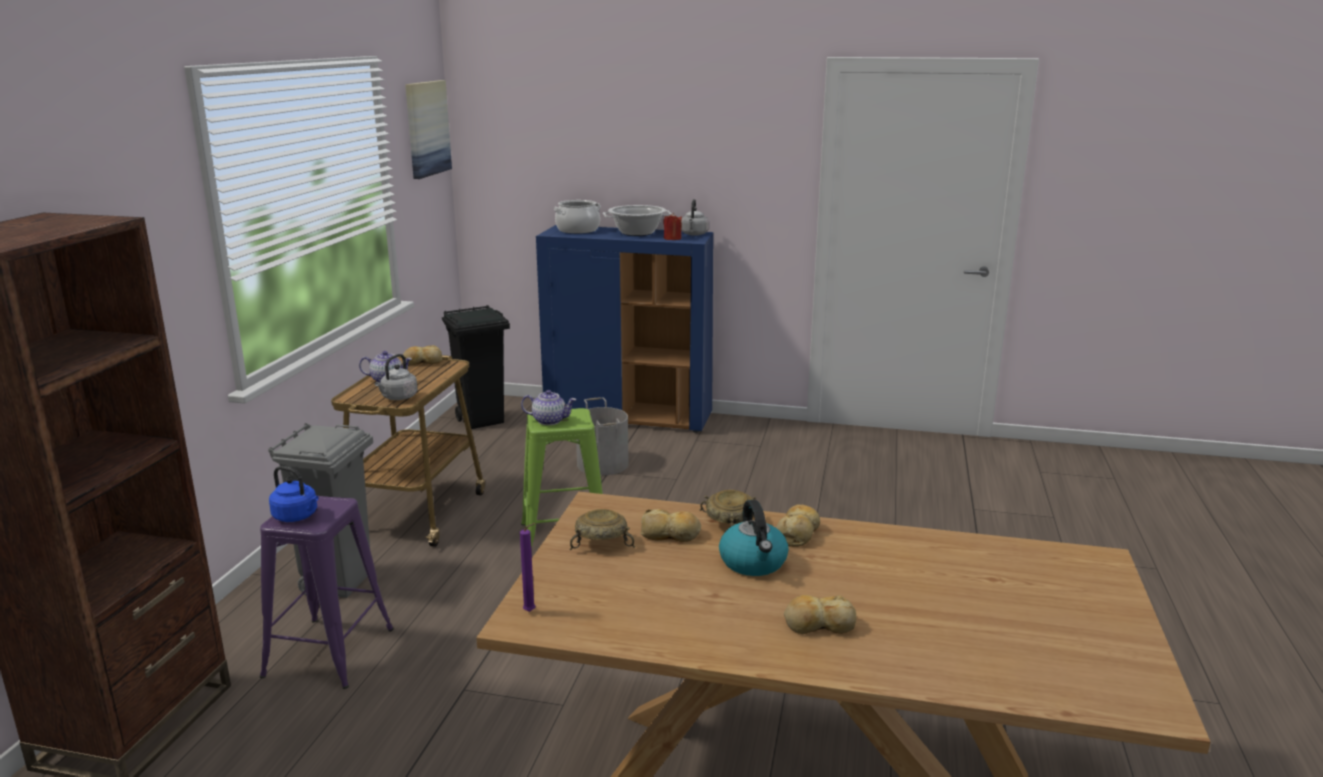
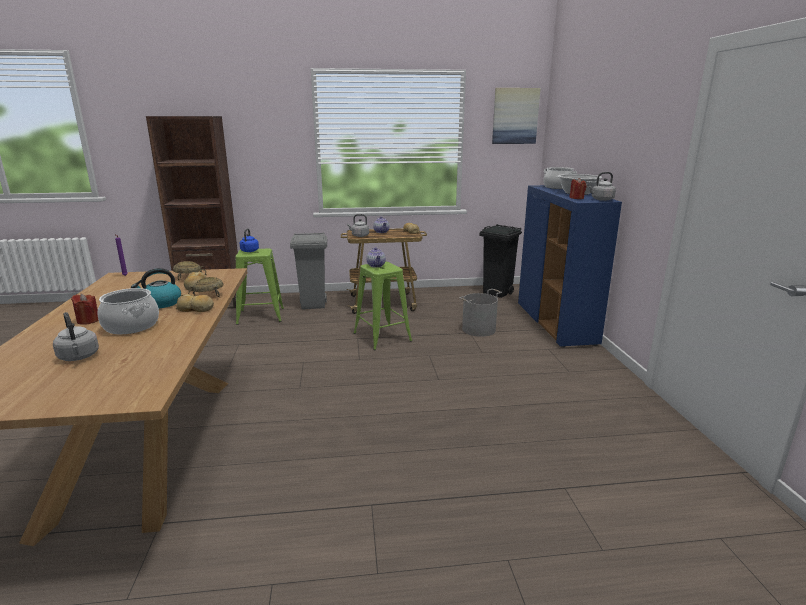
camera: 70 degrees right, 0 degrees up
(328, 653) = (260, 316): purple stool -> green stool
(818, 624) = (88, 320): bread -> red candle
(860, 582) = (131, 326): none -> cooking pot
(981, 614) = (79, 357): none -> grey kettle

